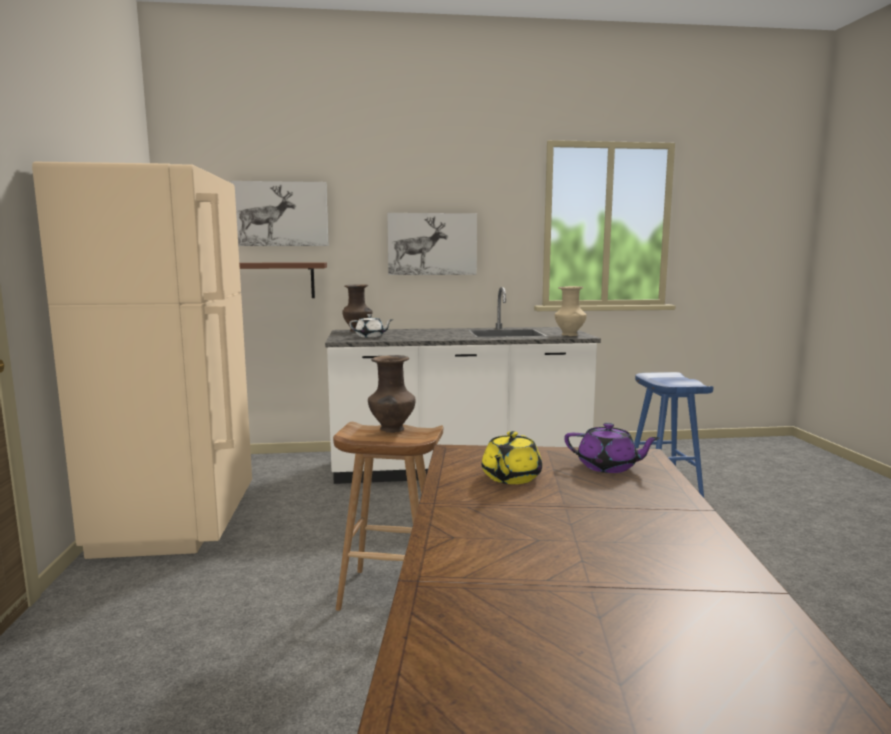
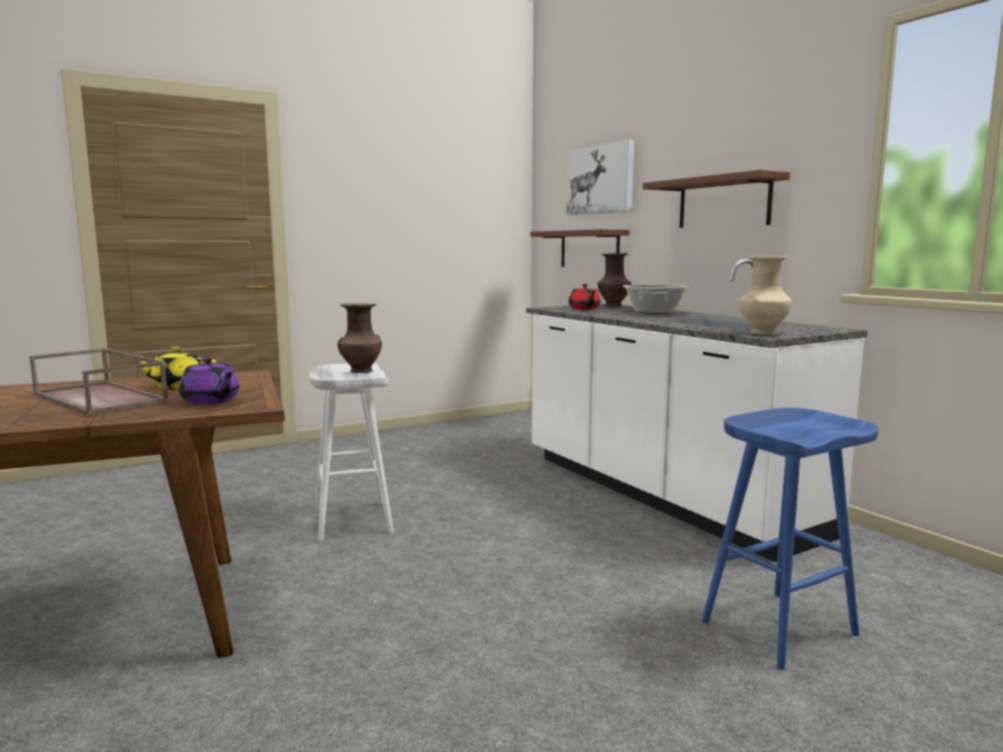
camera: 65 degrees right, 0 degrees up
(178, 522) = (416, 439): beige fridge -> none
(370, 336) = (584, 309): white teapot -> red teapot
(389, 593) = (351, 520): brown stool -> white stool
(421, 331) = (654, 312): none -> cooking pot
(432, 244) = (723, 202): picture -> brown shelf
(563, 509) = (102, 398): none -> brown tray
(608, 467) = (211, 401): purple teapot -> purple teapot turned 45 degrees counterclockwise

